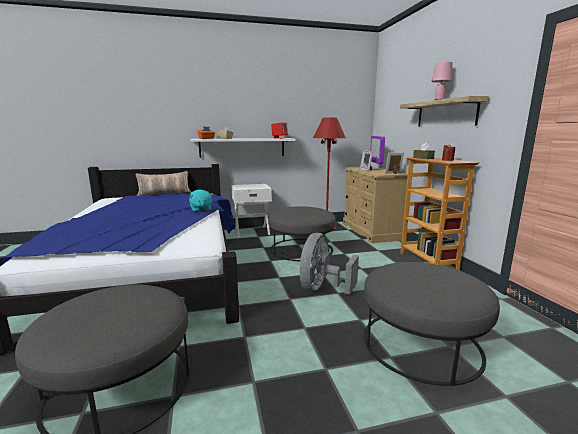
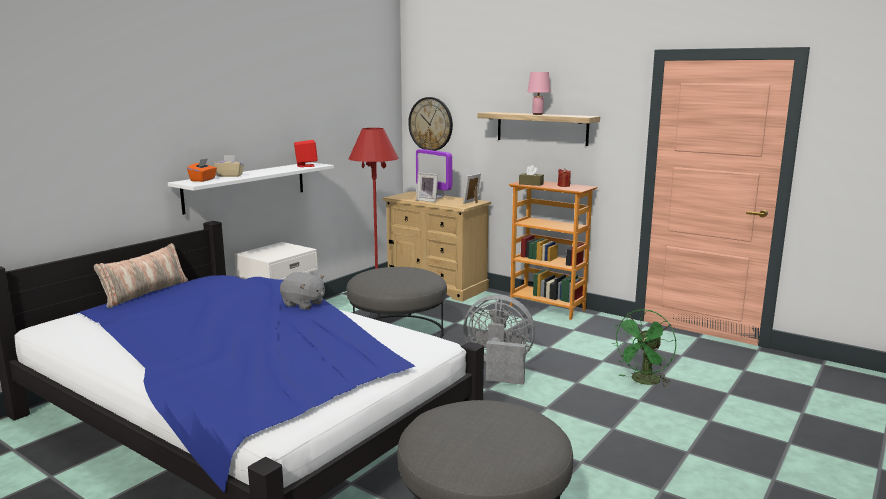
camera: 40 degrees left, 0 degrees up
(201, 209) = (303, 304): turquoise plush toy -> grey plush toy
(322, 288) = (499, 367): grey fan -> grey fan turned 120 degrees clockwise
(385, 119) = (430, 124): none -> wall clock
(421, 343) = (643, 382): grey ottoman -> green fan

